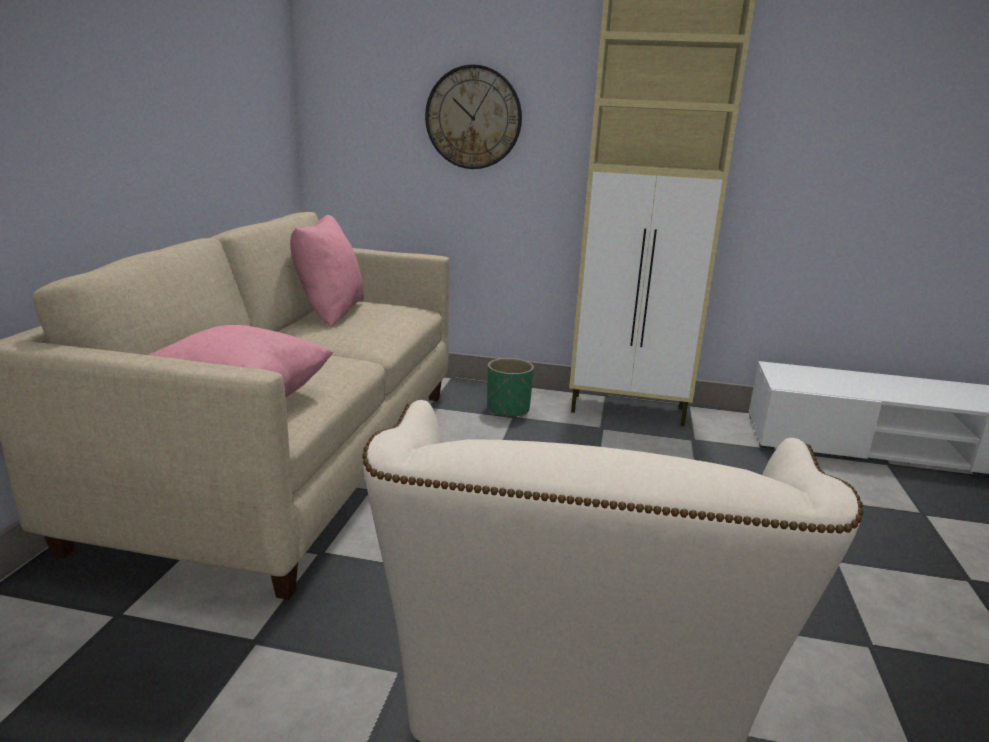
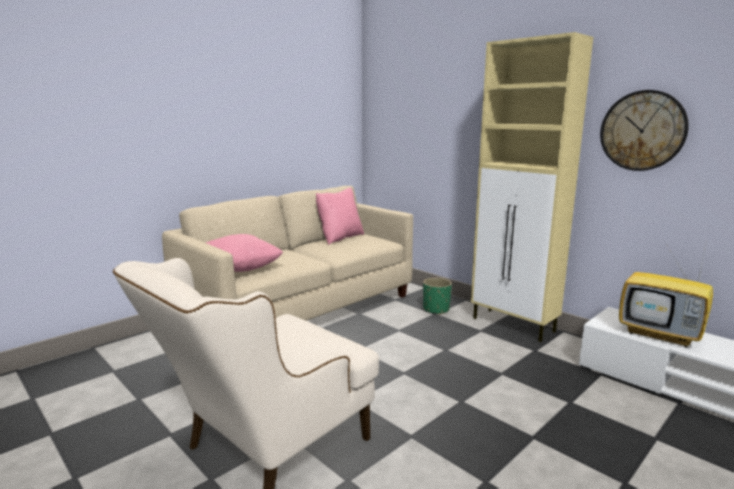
camera: 35 degrees right, 5 degrees down
(473, 118) = (439, 135): wall clock -> wall clock (642, 131)
(852, 385) = (661, 335): none -> television

